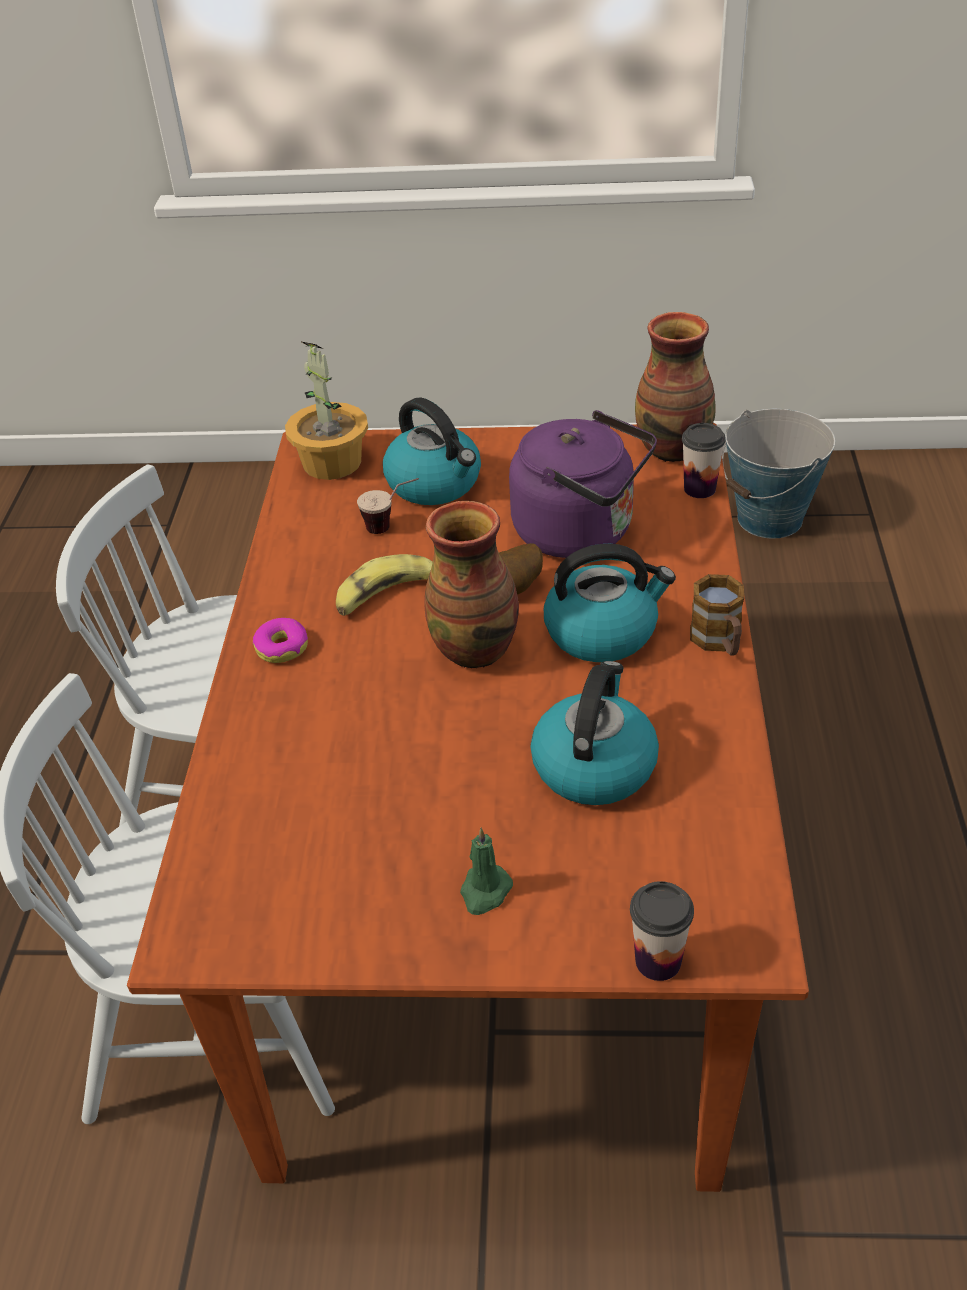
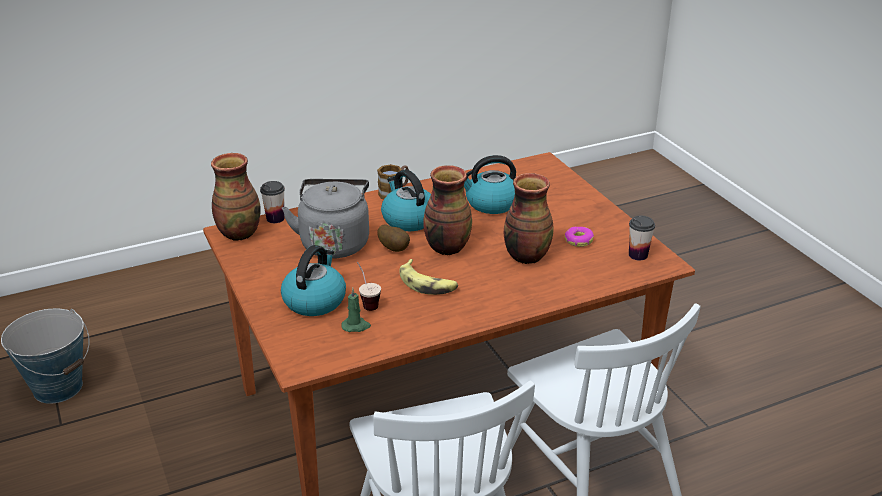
camera: 120 degrees left, 10 degrees down
(282, 647) = (491, 302): donut -> donut (578, 241)
(331, 463) = (313, 348): potted plant -> none
(373, 739) = (525, 256): none -> vase
(485, 892) = (574, 209): green candle -> green candle (356, 326)
(581, 532) = (334, 242): purple kettle -> grey kettle
(658, 961) = (566, 174): cup -> cup (638, 255)

